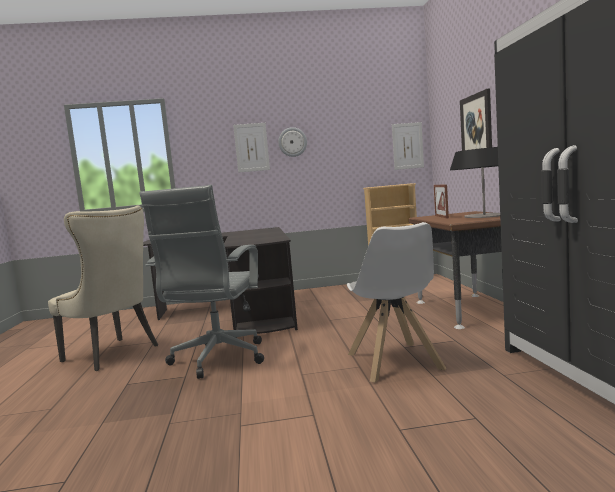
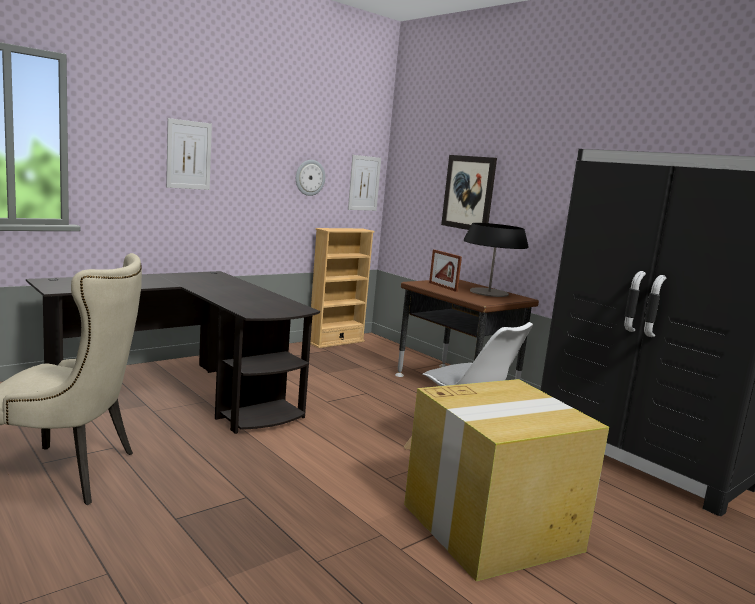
camera: 35 degrees left, 5 degrees up
(217, 360) = (258, 469): grey office chair -> none
(292, 142) = (242, 156): wall clock -> wall clock (309, 177)
(346, 421) = (493, 526): none -> cardboard box

